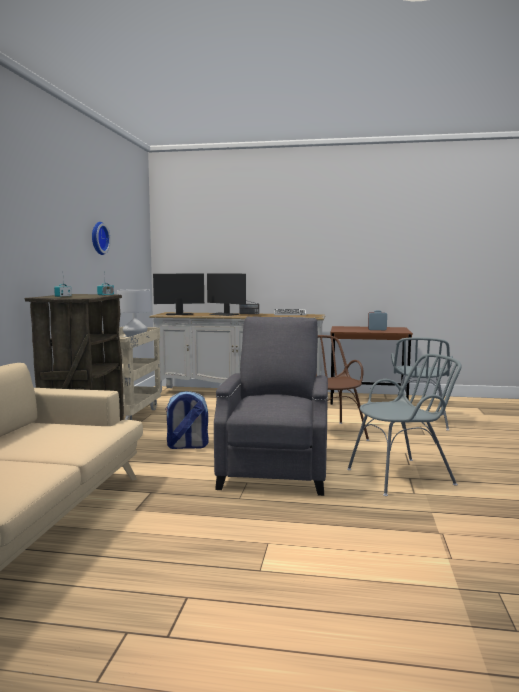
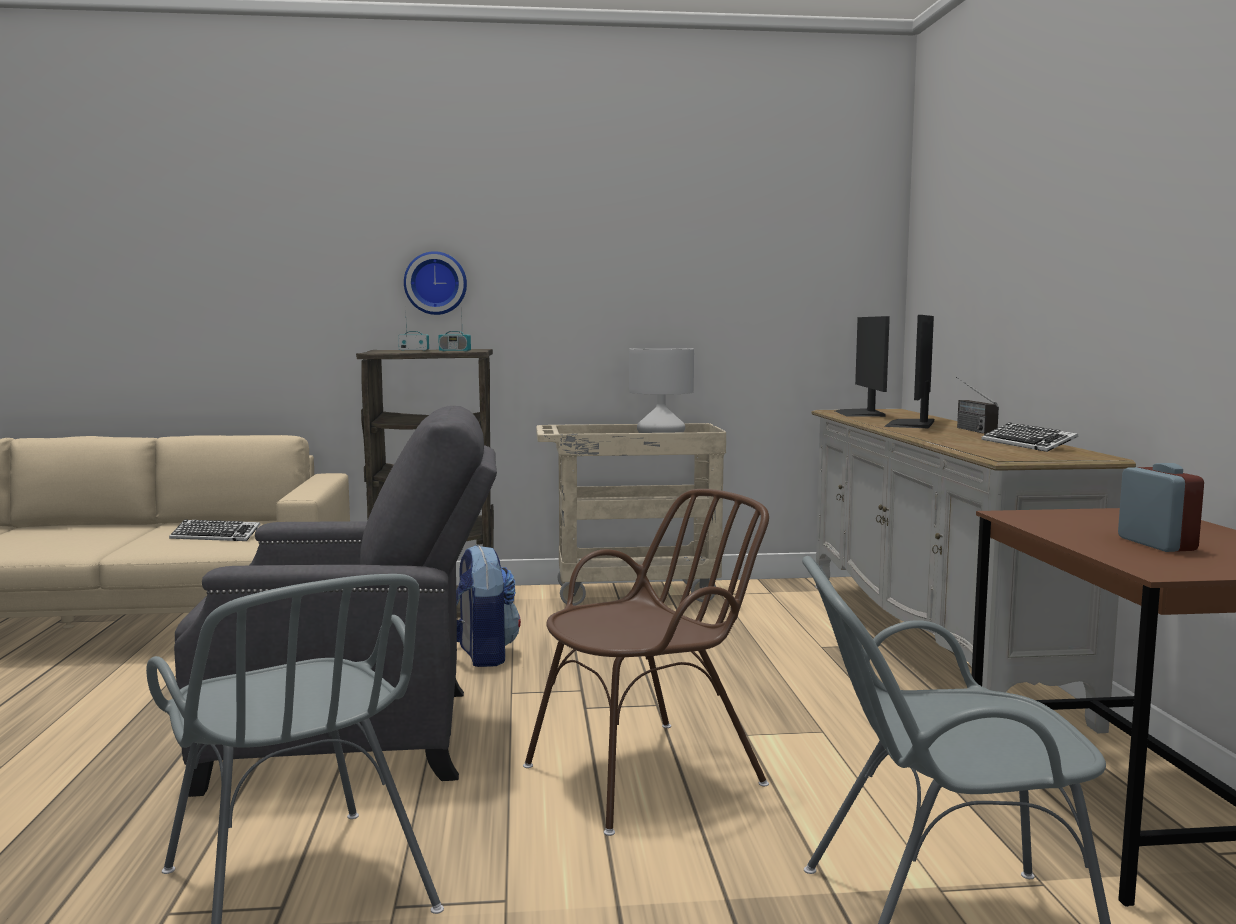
camera: 75 degrees right, 0 degrees up
(62, 435) = (215, 536): none -> keyboard
(98, 238) = (637, 250): wall clock -> wall clock (435, 283)
(179, 314) = (861, 413): monitor -> monitor turned 150 degrees counterclockwise

